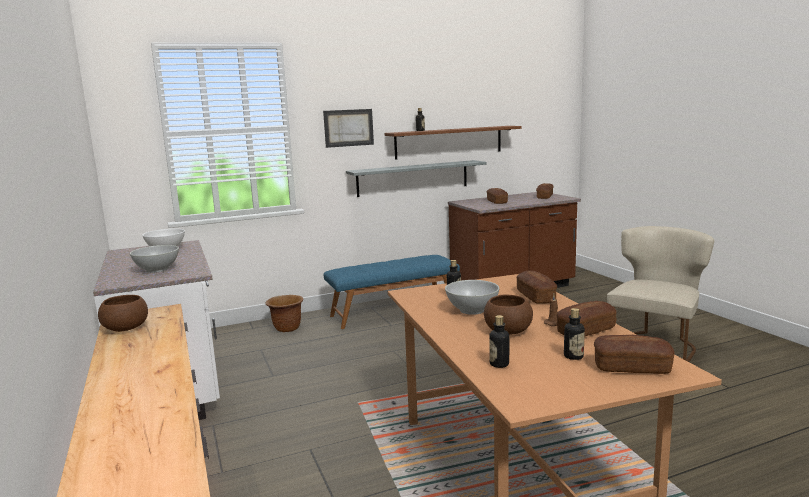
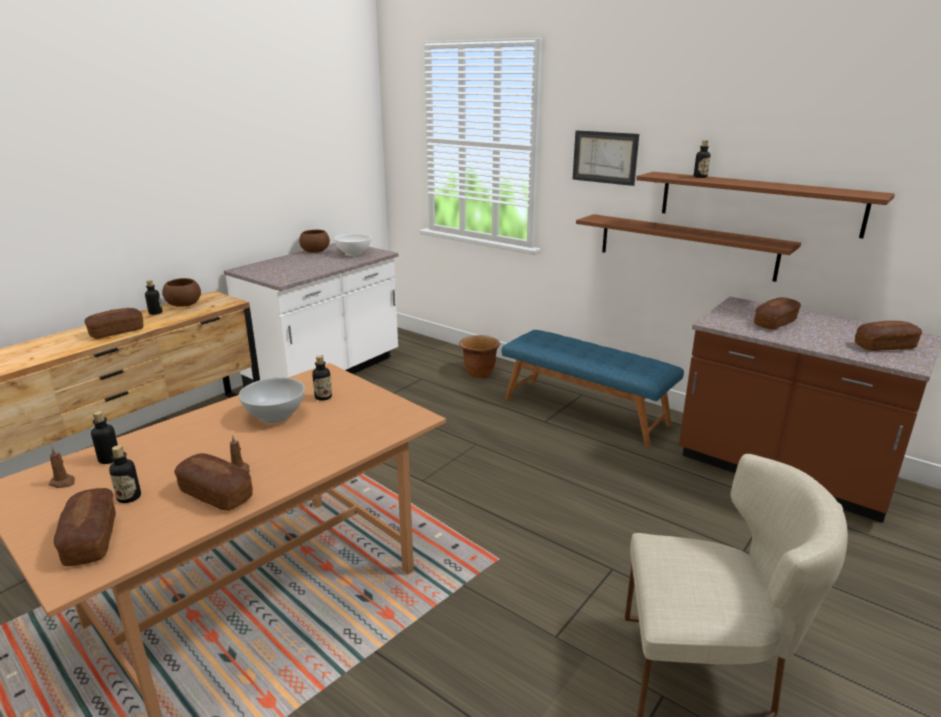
camera: 60 degrees right, 10 degrees up
(124, 342) = (155, 313): none -> bottle
(157, 270) = (287, 268): white bowl -> none
(413, 178) = (685, 246): grey shelf -> brown shelf
(507, 331) = (207, 447): brown bowl -> brown bowl (315, 251)
(531, 381) = (63, 483): none -> brown candle
(535, 296) = (342, 443): bread -> bread (117, 332)

